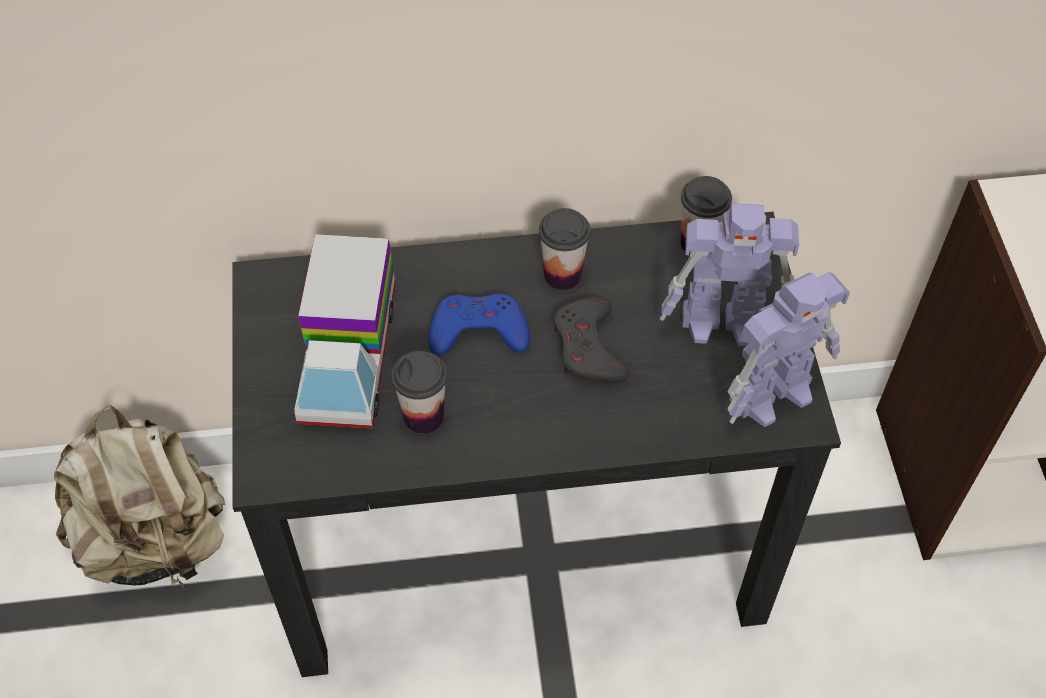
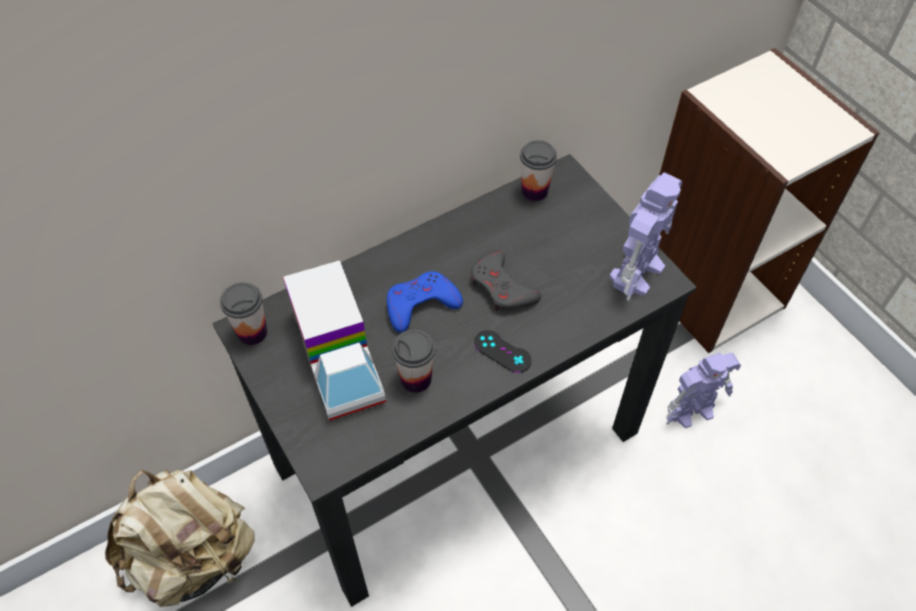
camera: 25 degrees left, 0 degrees up
(544, 425) = (502, 351): none -> black game controller
(562, 275) = (457, 245): cup -> cup (252, 332)
(724, 322) = (581, 237): toy robot -> toy robot (692, 410)

